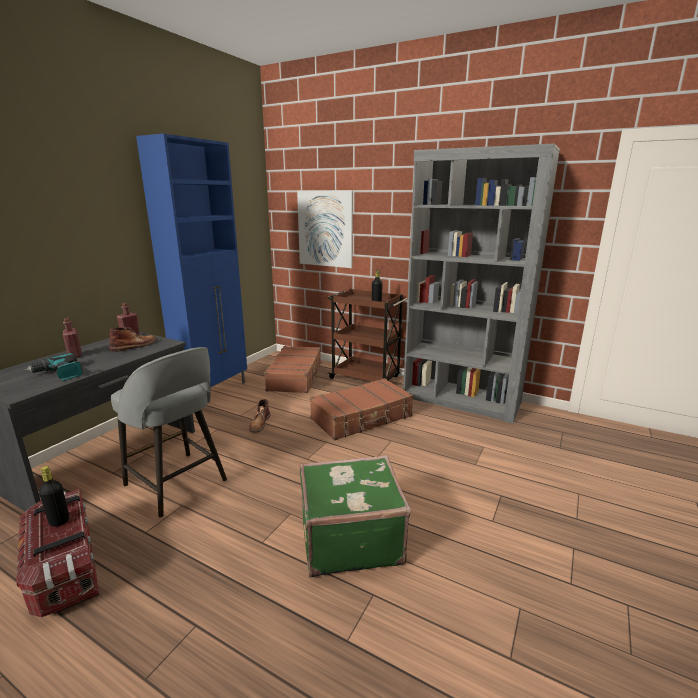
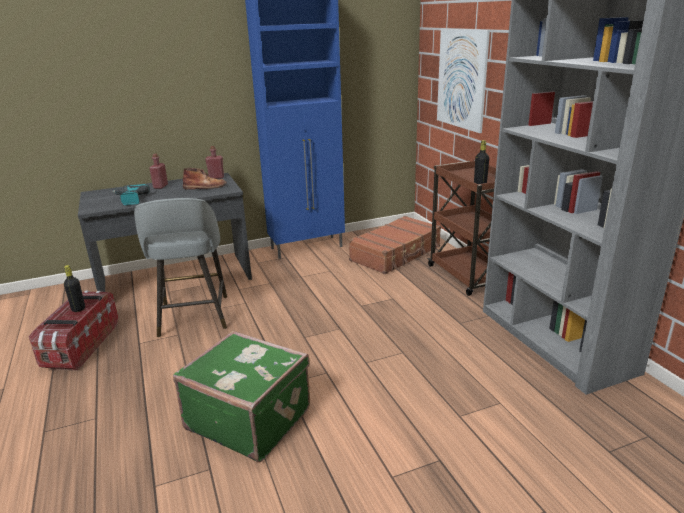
camera: 40 degrees right, 5 degrees up
(259, 423) = (307, 290): brown boot -> none
(362, 418) = (405, 318): brown suitcase -> none

